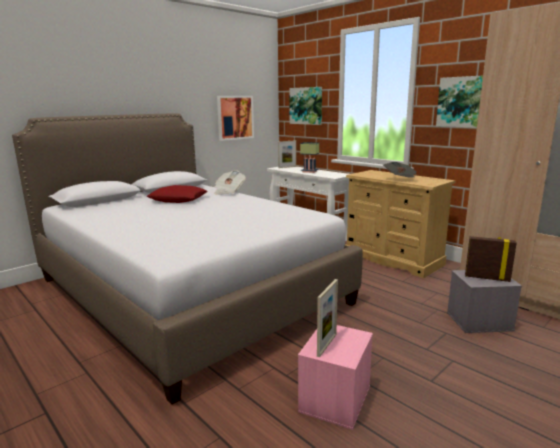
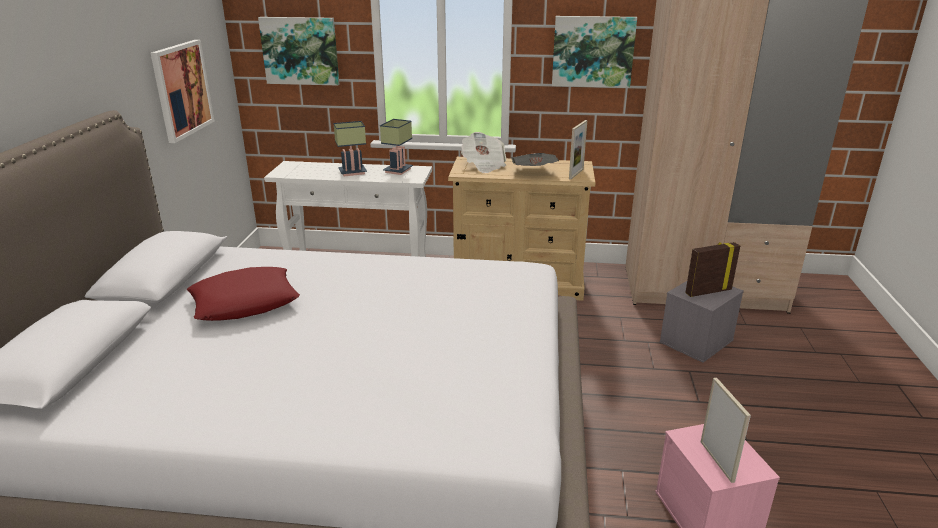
camera: 40 degrees left, 10 degrees up
(228, 192) = (298, 255): newspaper -> newspaper (483, 165)
(287, 167) = (295, 167): picture frame -> picture frame (576, 174)
(333, 173) = (398, 171): none -> table lamp

